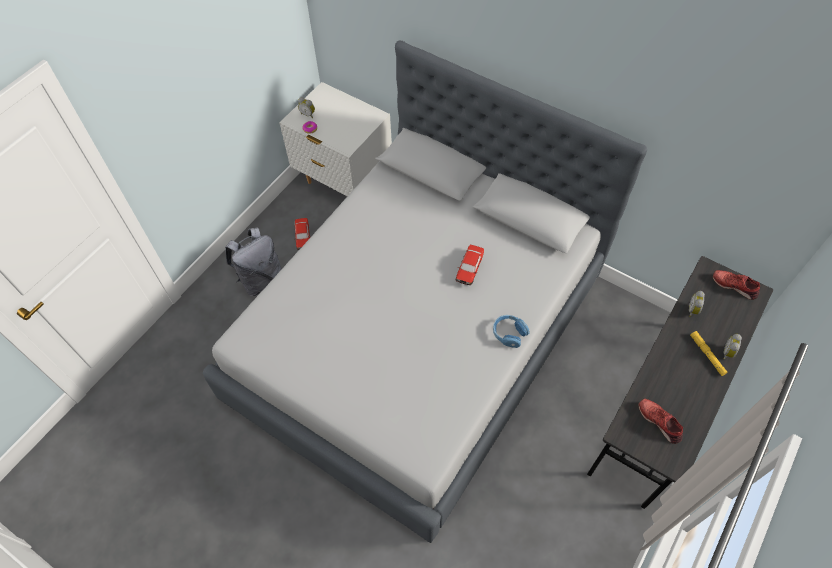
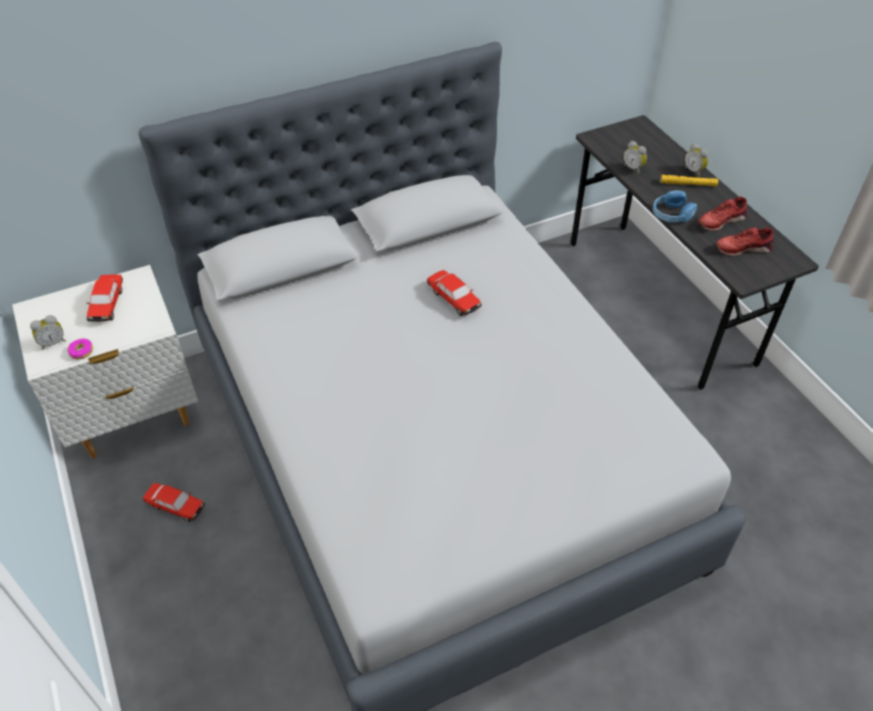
camera: 60 degrees left, 10 degrees down
(261, 279) = (199, 593): grey backpack -> none
(348, 116) = (107, 304): none -> toy car
(509, 333) = (566, 307): blue headphones -> blue headphones (671, 214)
(734, 286) = (624, 132): red shoe -> red shoe (721, 220)

